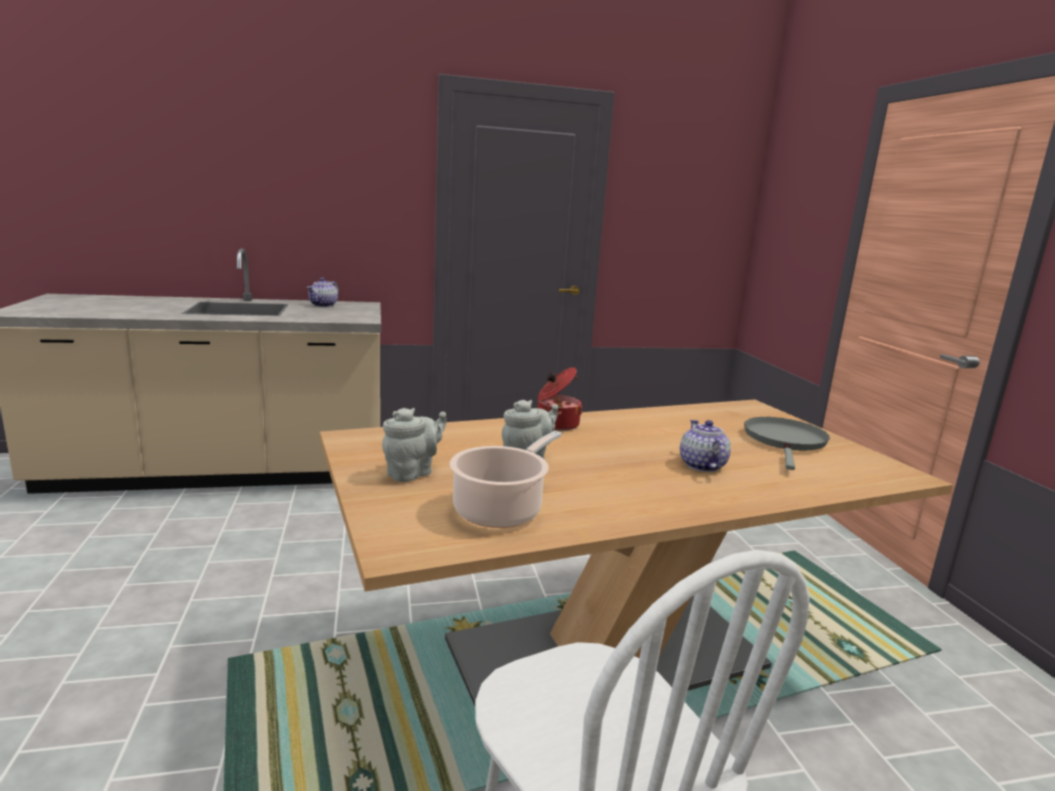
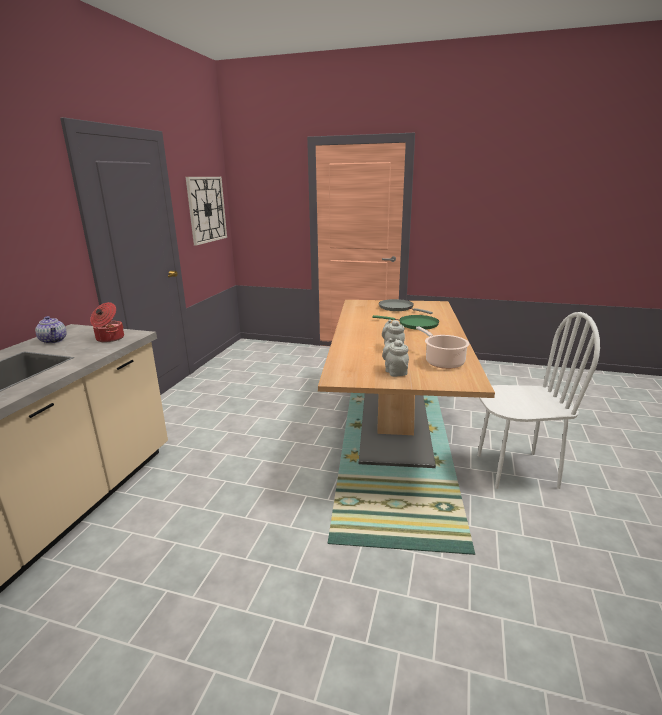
camera: 60 degrees left, 5 degrees up
(556, 424) = (349, 336): cooking pot -> cooking pot (109, 338)
(689, 214) = (206, 209): none -> wall clock
(701, 465) = (415, 324): teapot -> green frying pan

